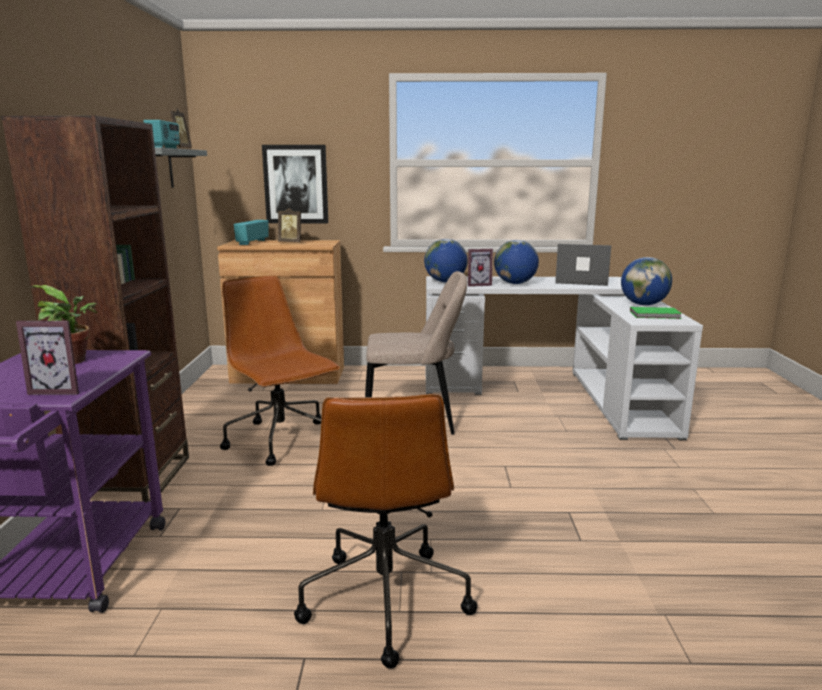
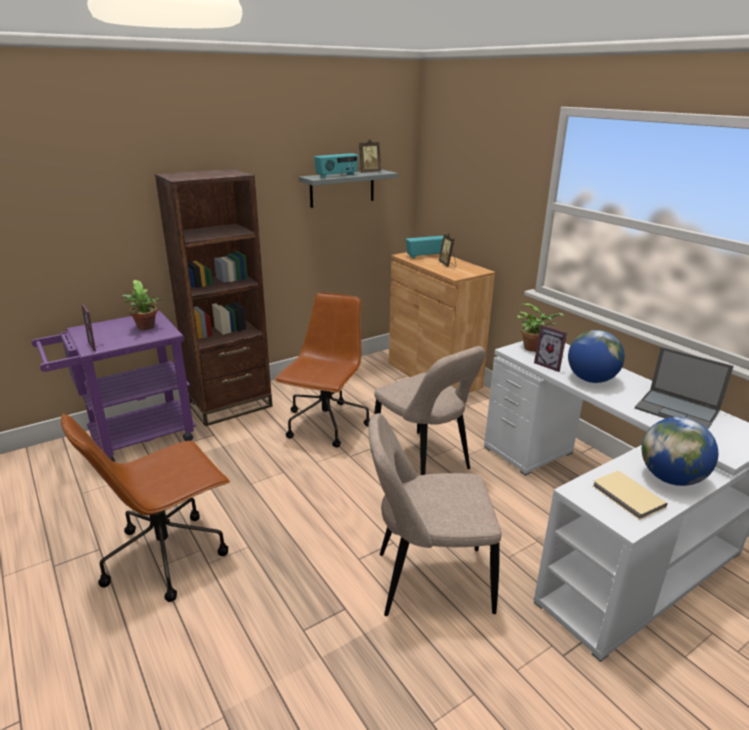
camera: 55 degrees right, 10 degrees up
(296, 184) = (475, 210): picture -> none
(445, 282) = (534, 348): globe -> potted plant
(566, 468) = (427, 582): none -> beige chair
(580, 281) = (677, 410): laptop -> laptop turned 150 degrees clockwise
(655, 315) = (627, 497): green book -> beige book

